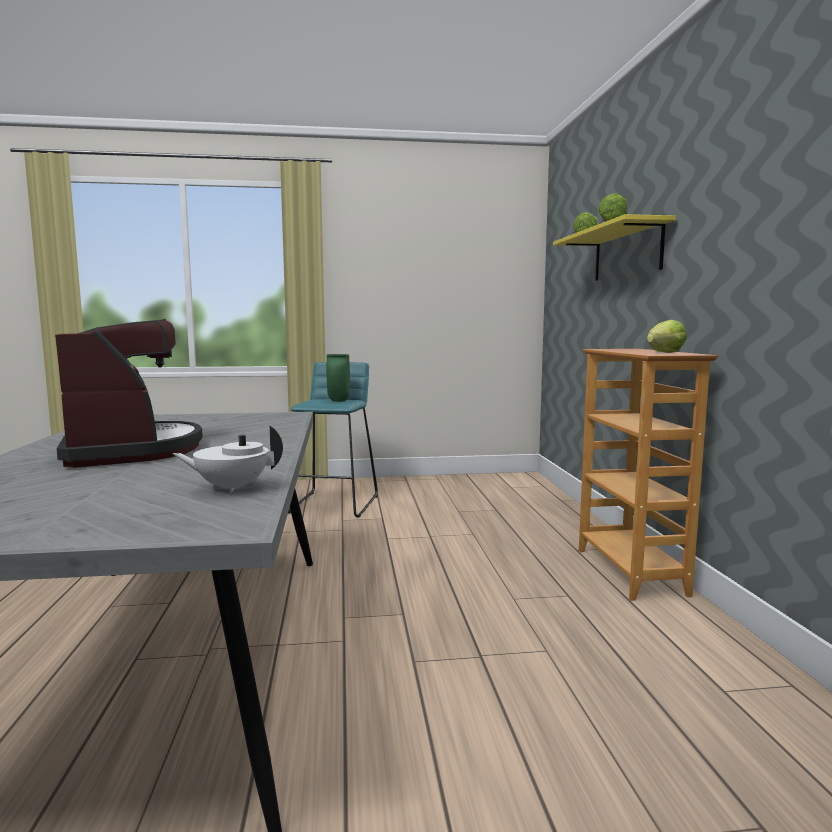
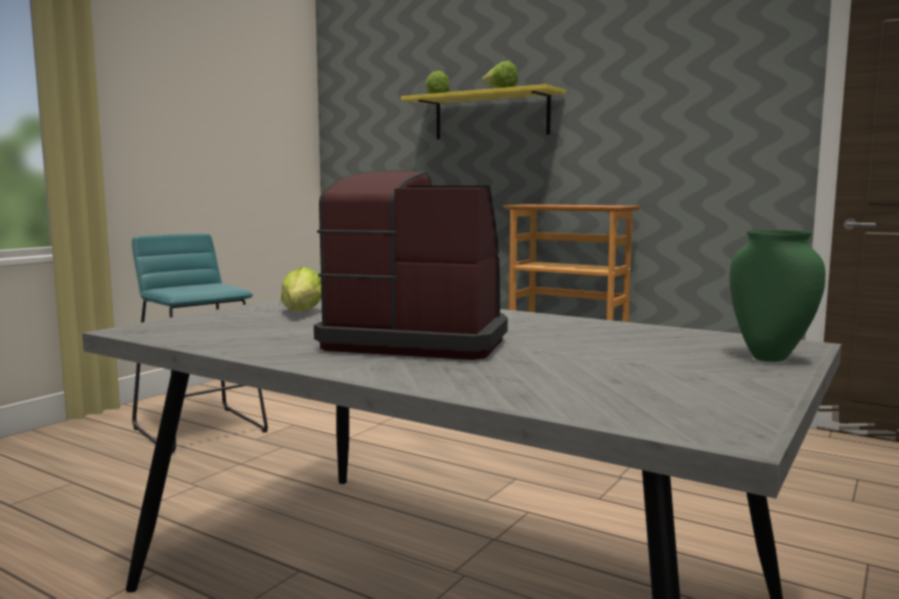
camera: 50 degrees left, 0 degrees up
(232, 488) = (668, 335): white teapot -> none
(339, 401) = (205, 286): green vase -> green vase (771, 358)
(660, 353) = (603, 205): lettuce -> lettuce (299, 314)

